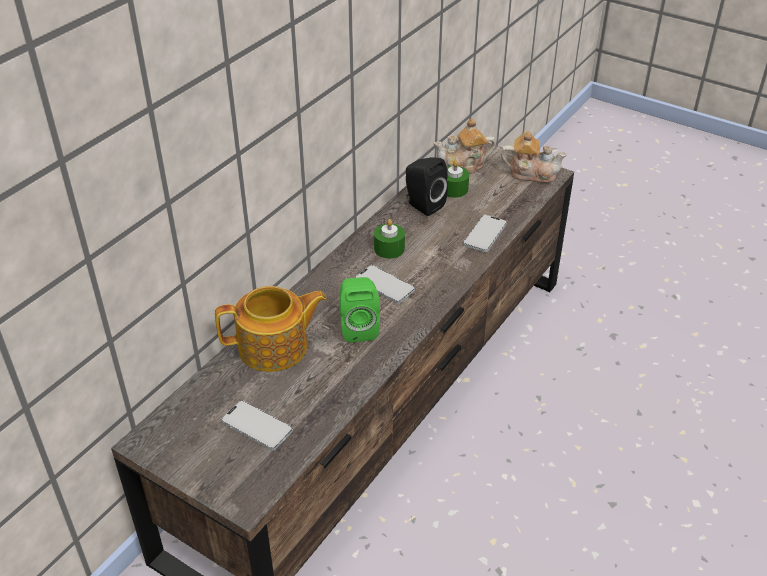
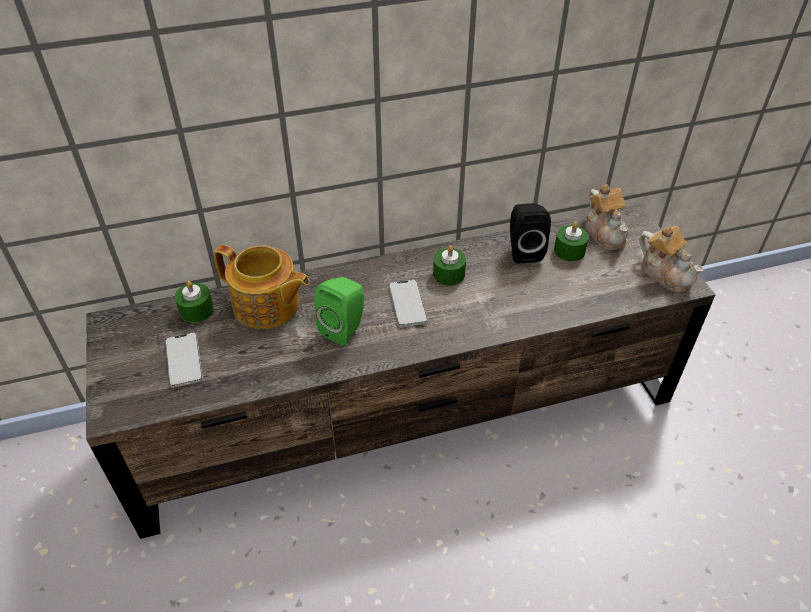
camera: 40 degrees right, 5 degrees up
(216, 385) = (196, 310): none -> green candle
(463, 165) = (604, 233): teapot -> teapot turned 135 degrees counterclockwise
(485, 234) = (549, 308): phone -> none

